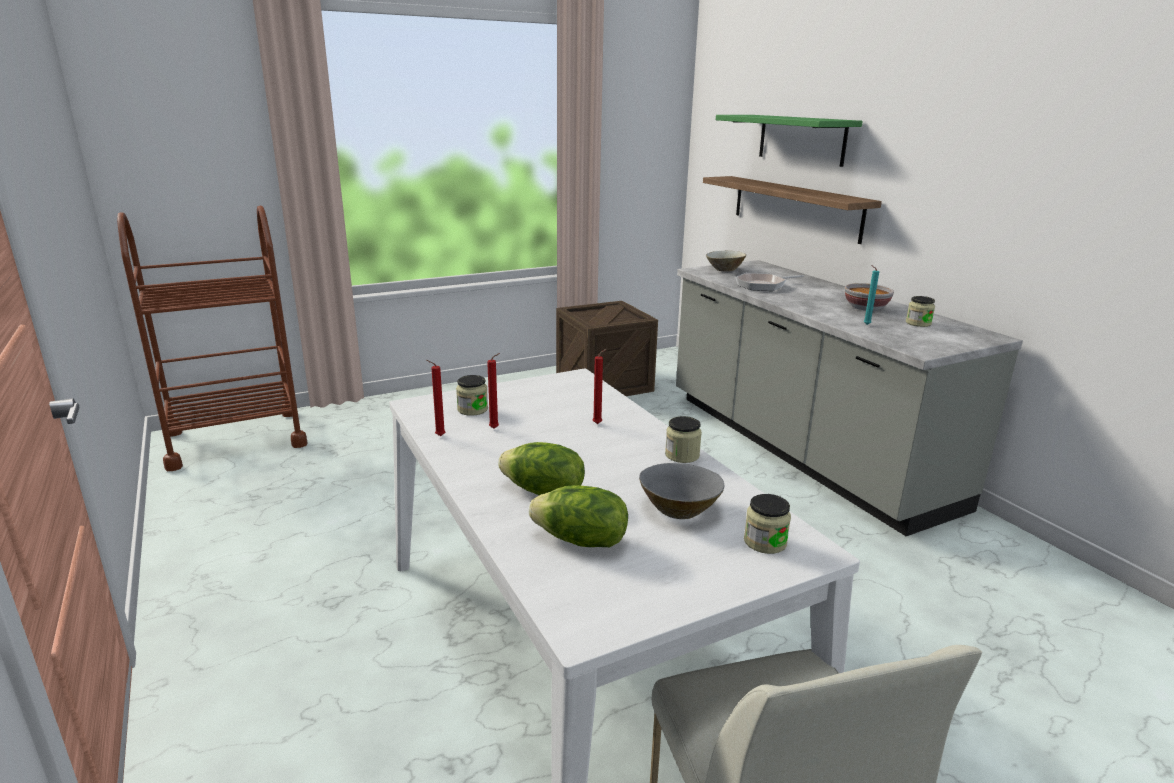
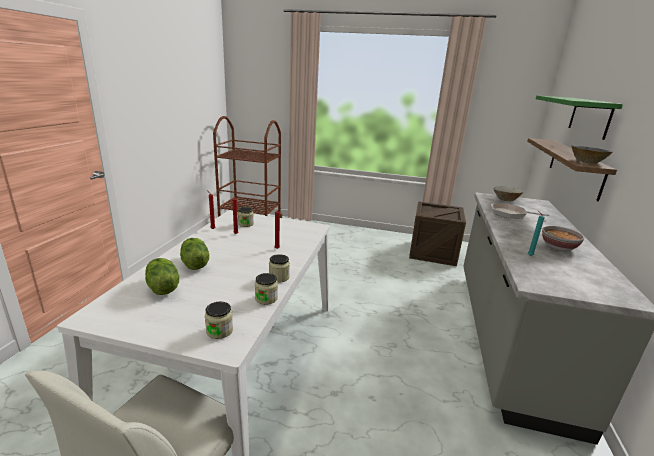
camera: 40 degrees right, 0 degrees up
(679, 509) = (222, 297): grey bowl -> grey bowl (587, 162)
(918, 323) = (580, 269): jar -> jar (266, 298)

